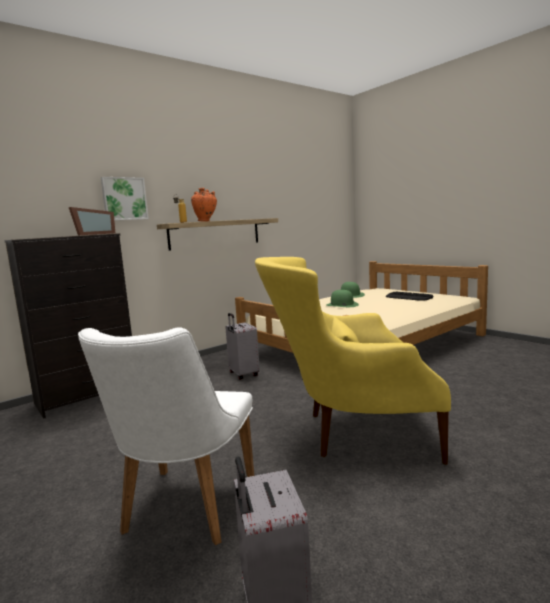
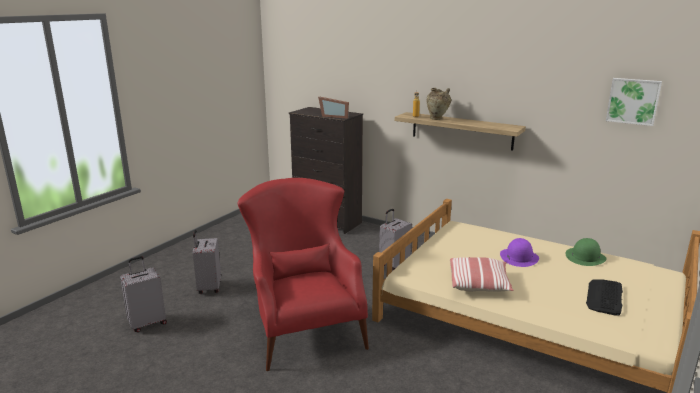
camera: 70 degrees right, 10 degrees up
(124, 199) = (384, 87): picture -> picture (633, 101)
(183, 512) = (208, 287): white chair -> grey suitcase
(205, 221) = (437, 119): orange vase -> beige vase
(342, 305) = (519, 257): green hat -> purple hat
(350, 432) = (304, 327): yellow armchair -> red armchair
(383, 315) = (479, 284): none -> pillow

